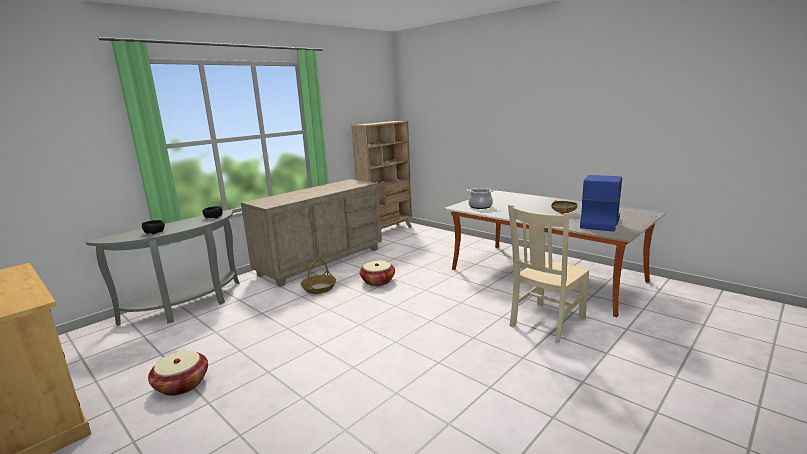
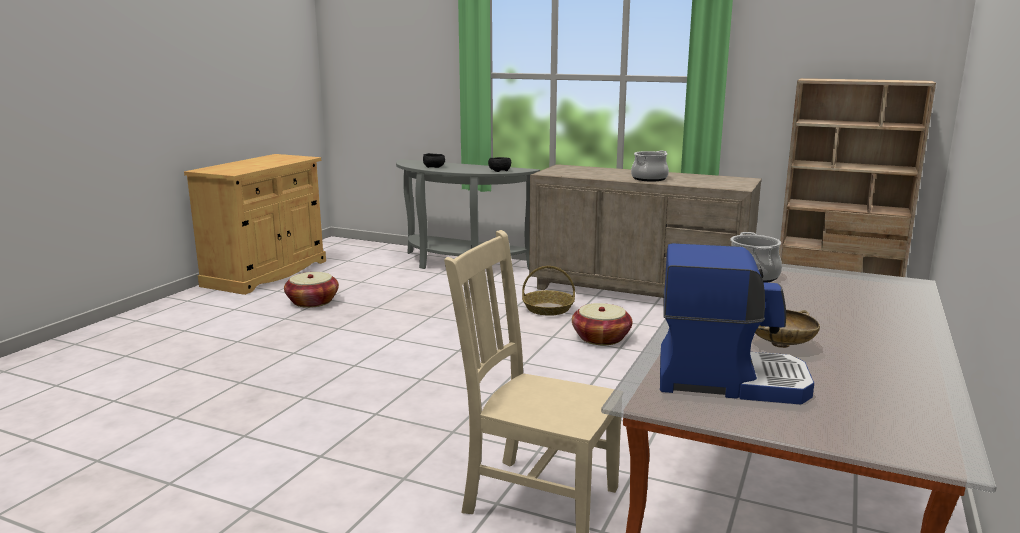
camera: 70 degrees right, 0 degrees up
(322, 191) = (649, 178): none -> cooking pot

